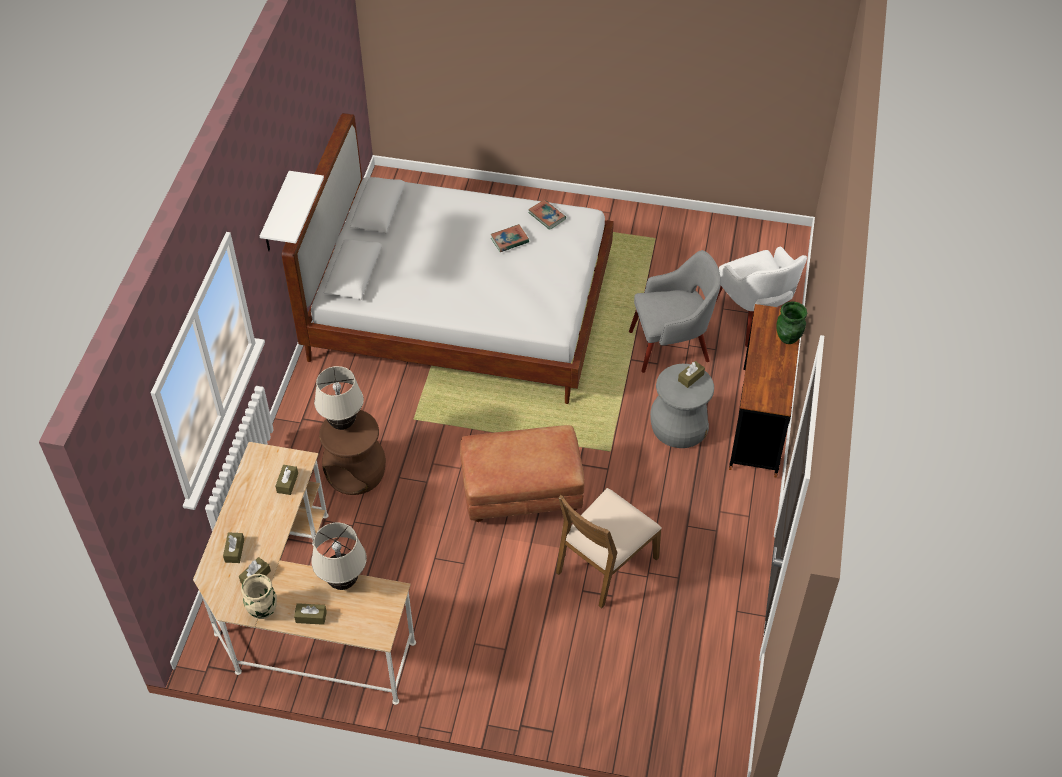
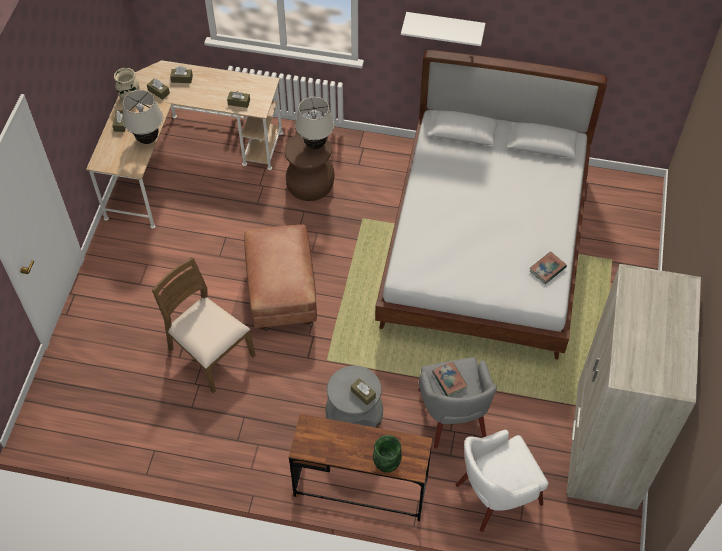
camera: 90 degrees right, 5 degrees up
(509, 240) = (512, 240): book -> book (449, 380)
(694, 237) = (605, 446): none -> beige wardrobe

